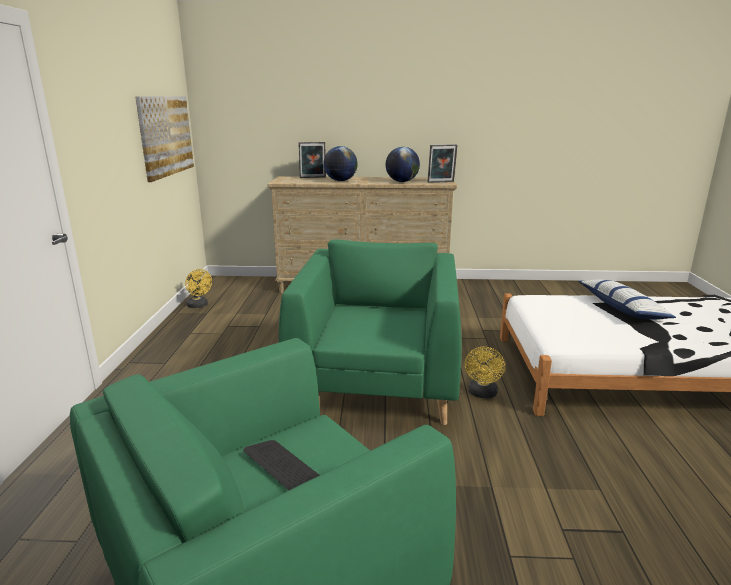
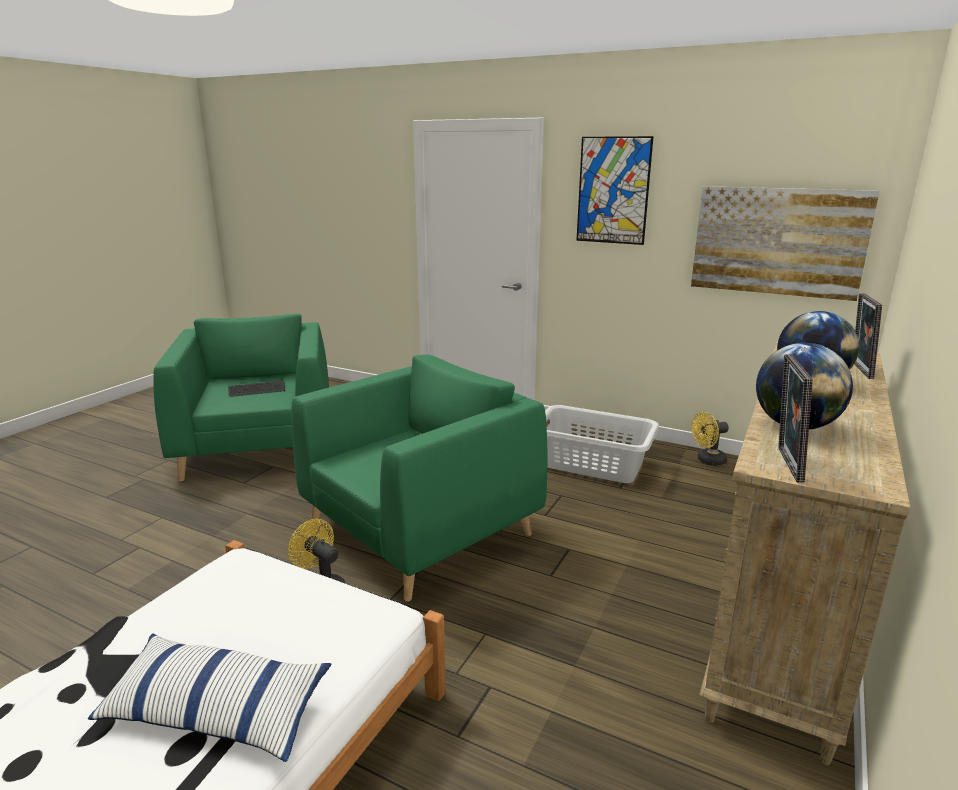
camera: 115 degrees right, 0 degrees up
(95, 104) = (613, 190): none -> picture
(220, 339) = (592, 463): none -> grey laundry basket
(376, 381) = (420, 529): green armchair -> green armchair turned 75 degrees counterclockwise

